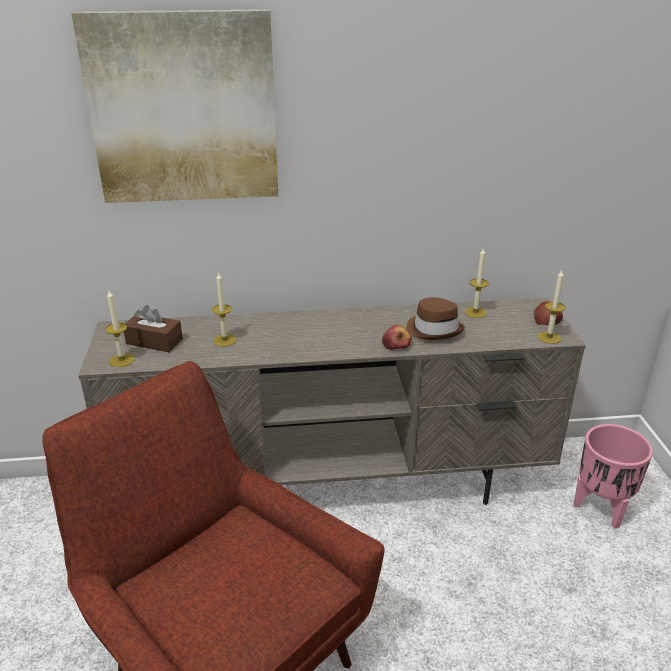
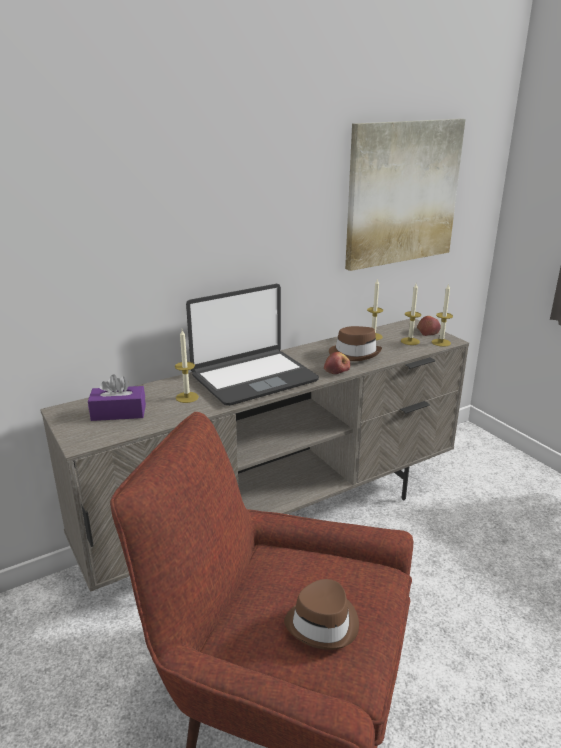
camera: 25 degrees left, 5 degrees down
(122, 360) = (101, 435): candle -> candle (410, 341)
(154, 341) = (118, 413): brown tissue box -> purple tissue box
(184, 109) = (123, 175): picture -> picture (402, 193)
(231, 604) = (324, 623): none -> brown hat
(303, 334) = (253, 378): none -> laptop
(601, 509) = (484, 478): pink planter -> none

